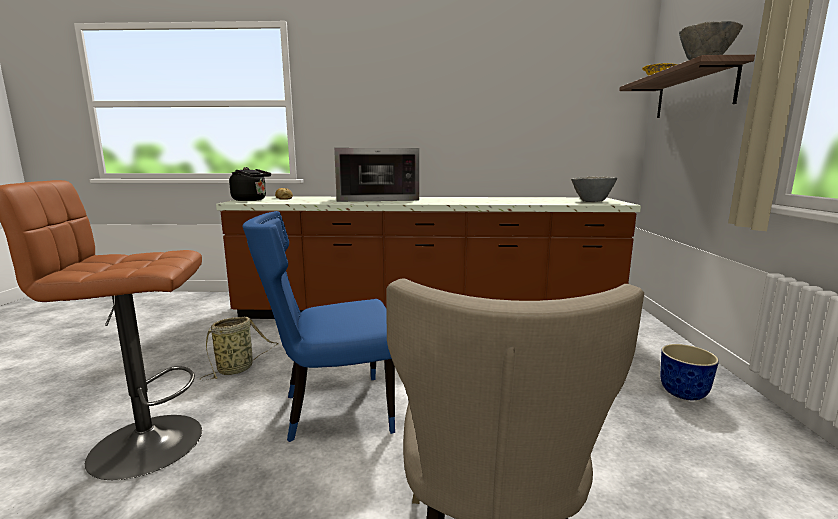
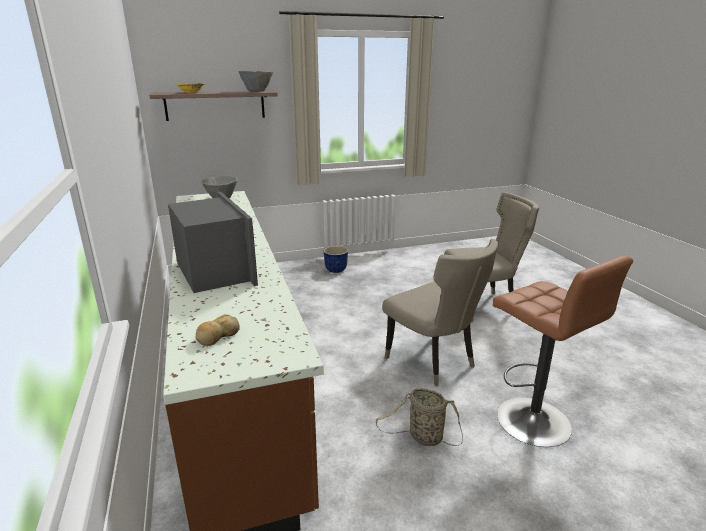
camera: 110 degrees left, 10 degrees up
(251, 200) = (258, 354): black kettle -> none
(333, 410) = (434, 362): blue chair -> beige chair

